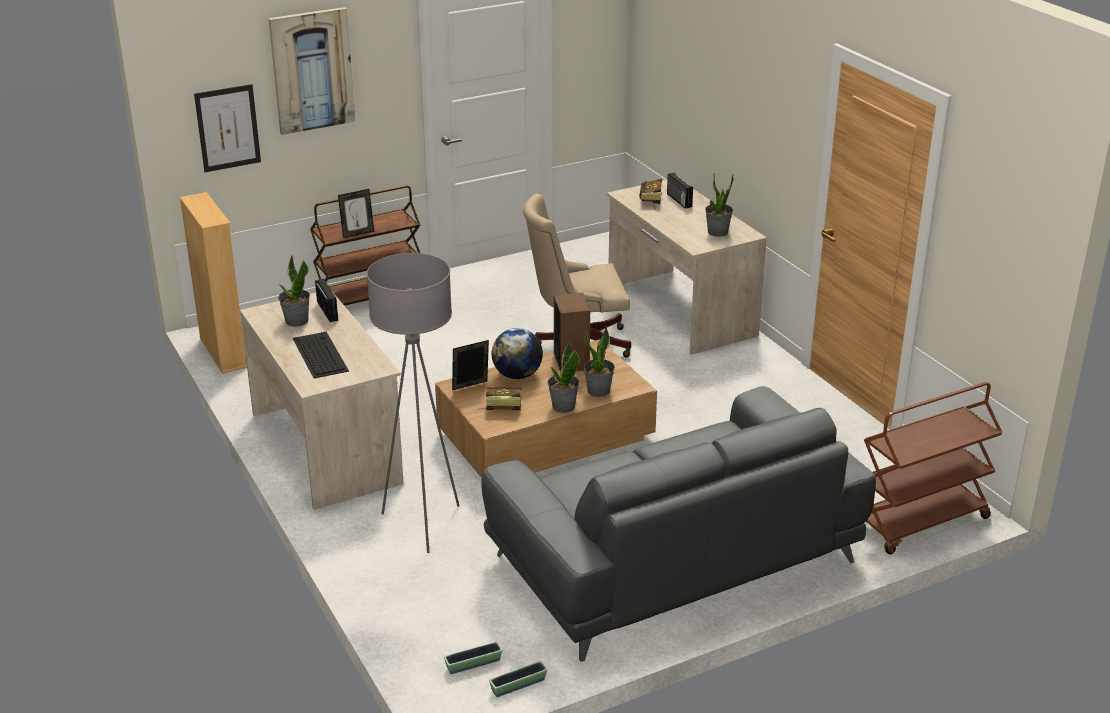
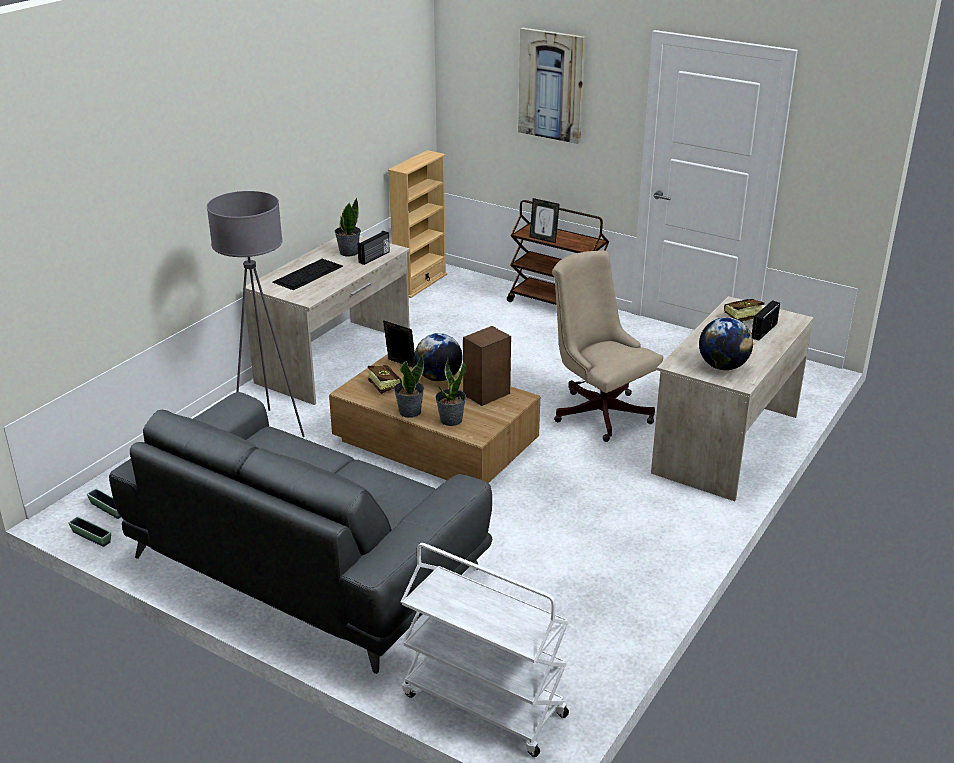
camera: 60 degrees right, 0 degrees up
(228, 128) = (482, 111): picture -> none
(717, 232) = (723, 366): potted plant -> globe
(920, 523) = (482, 705): brown cart -> white cart

